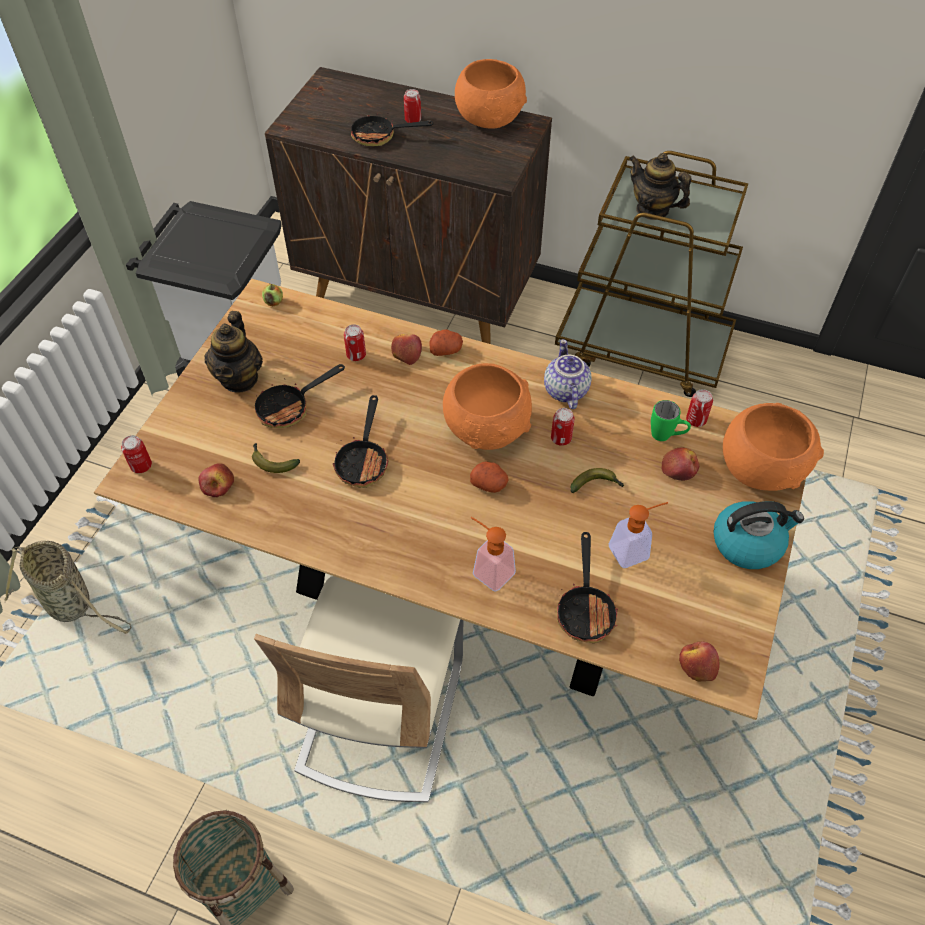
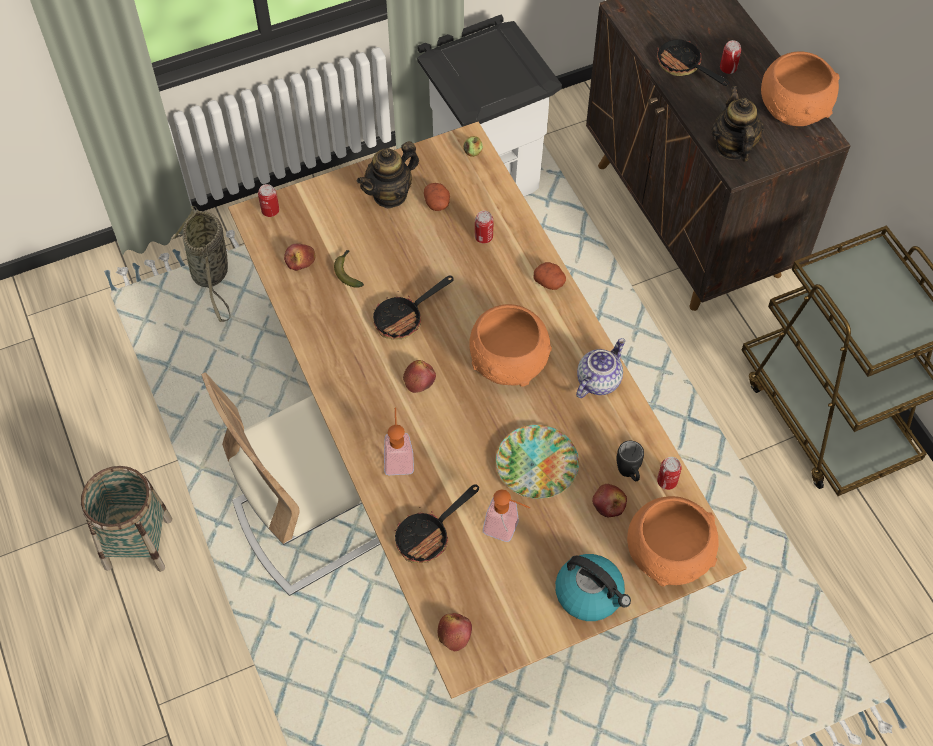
camera: 45 degrees right, 5 degrees up
(290, 407) = (399, 242): frying pan -> none
(406, 353) = (520, 262): apple -> apple (419, 379)
(489, 484) = (466, 402): potato -> potato (437, 203)
(561, 438) = (552, 412): can -> none
(596, 485) = (536, 465): banana -> plate
(652, 209) = (855, 290): teapot -> teapot (732, 147)
(666, 436) = (629, 474): green mug -> black mug

